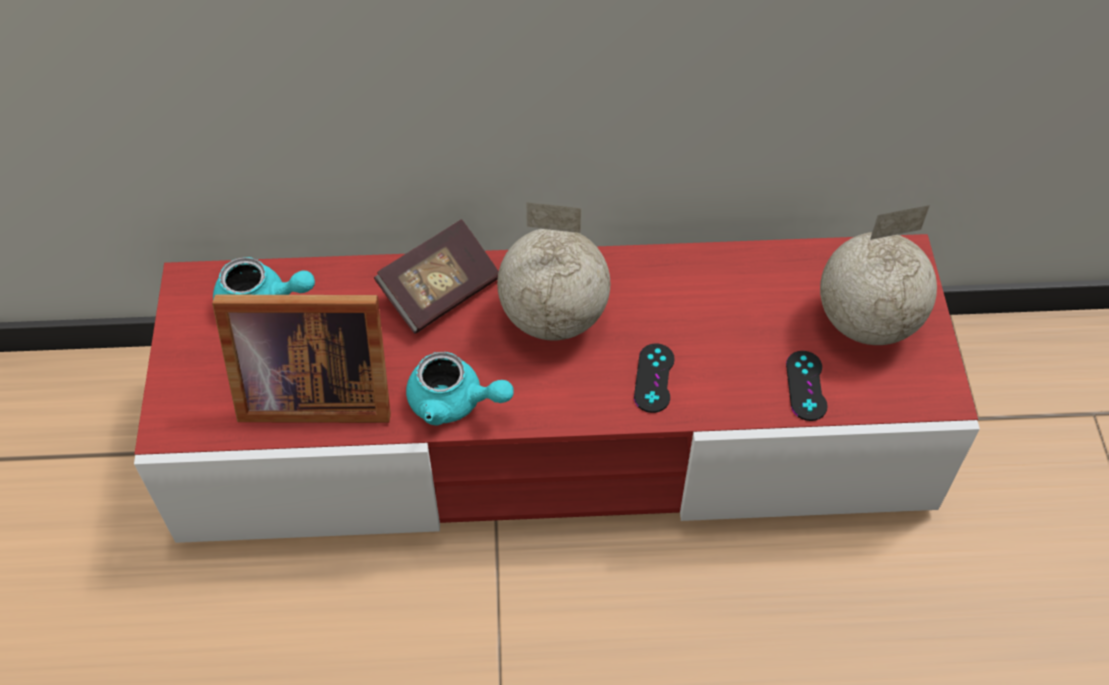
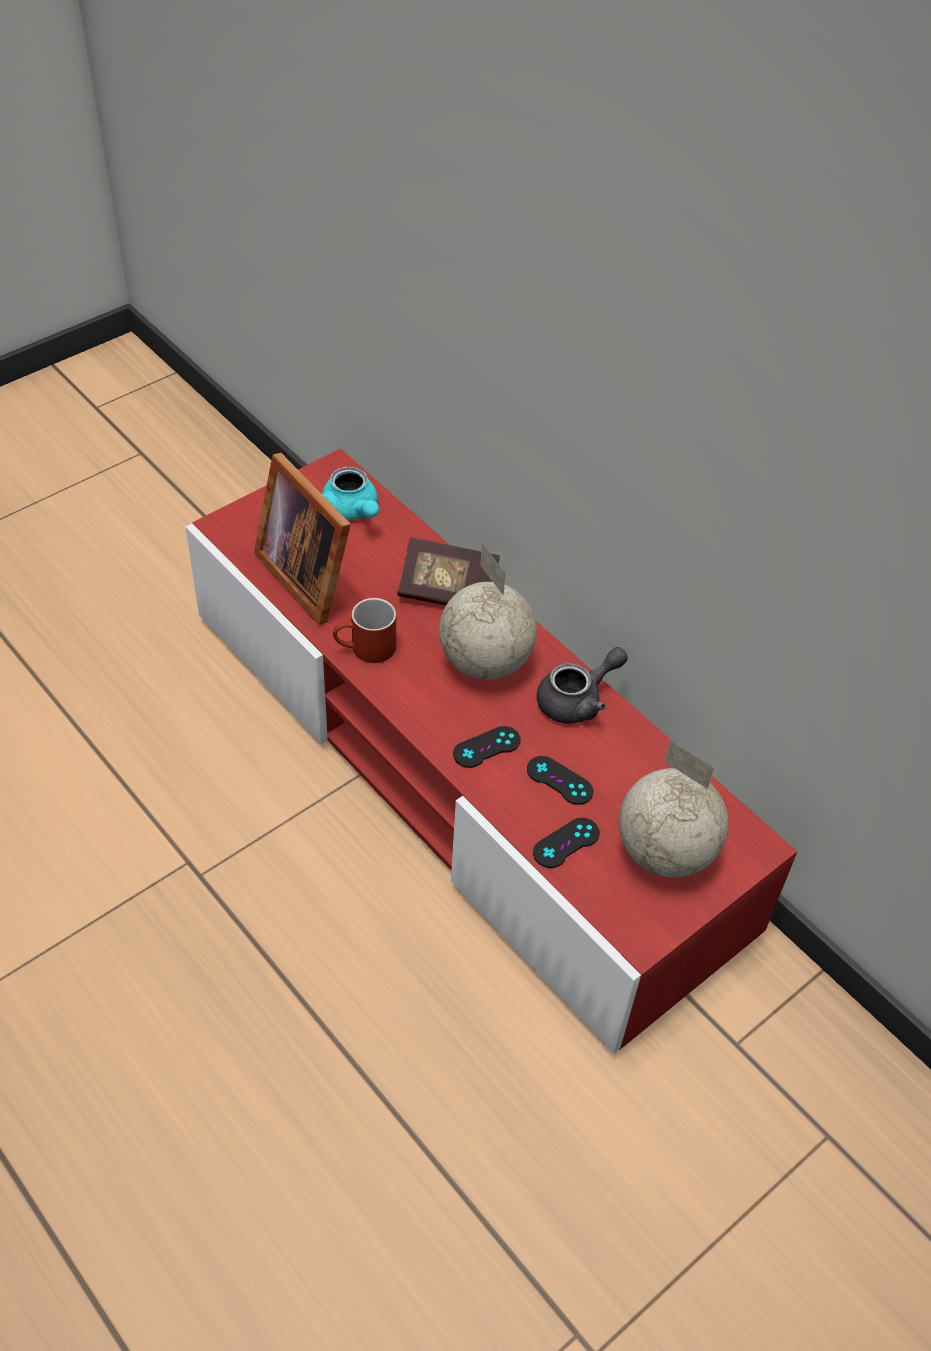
camera: 50 degrees right, 5 degrees down
(454, 402) = (365, 650): turquoise teapot -> red mug
(656, 277) = (577, 700): none -> grey teapot
(734, 347) = (559, 780): none -> black game controller

